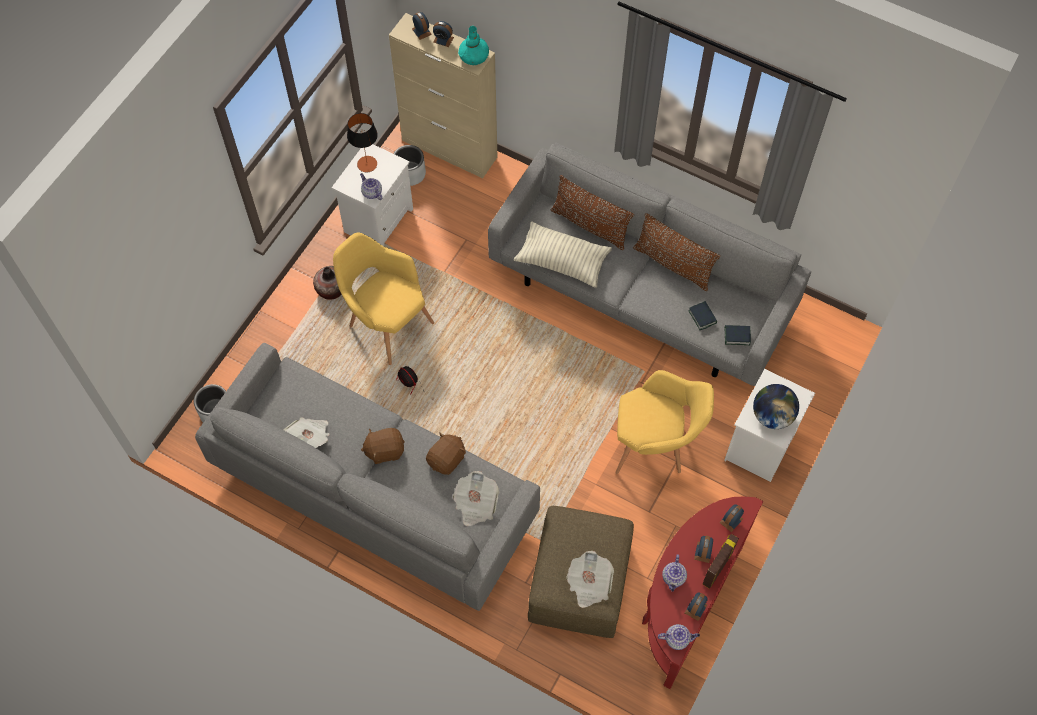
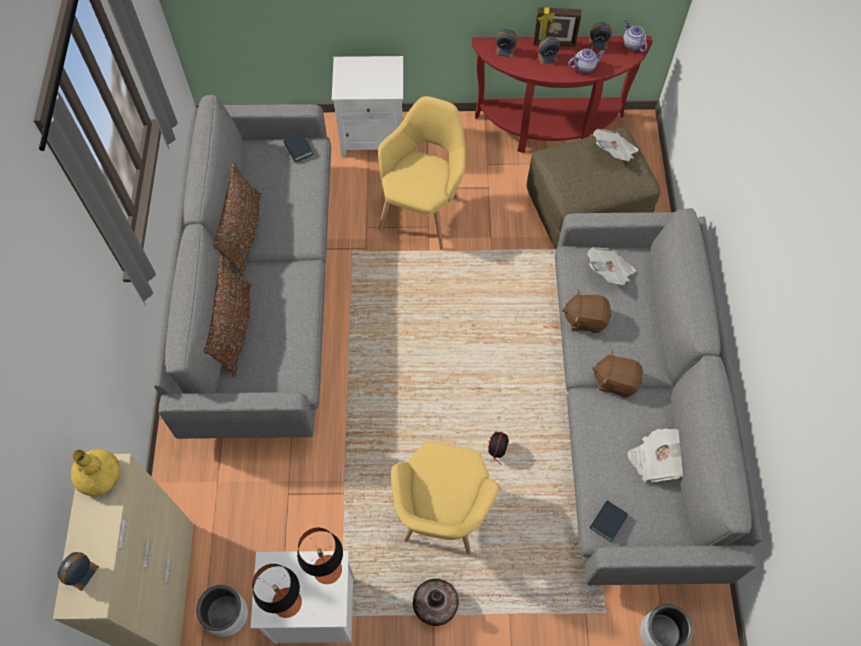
camera: 120 degrees left, 0 degrees up
(371, 192) = (327, 569): teapot -> table lamp
(385, 450) = (615, 381): brown plush toy -> brown plush toy turned 150 degrees clockwise
(443, 39) = (85, 534): alarm clock -> none
(474, 56) = (100, 476): turquoise vase -> yellow vase
(562, 261) = (295, 331): pillow -> none
(655, 446) = (423, 209): yellow armchair -> yellow armchair turned 45 degrees clockwise
(702, 317) = (293, 183): book -> book (608, 522)
(772, 415) = (376, 76): globe -> none

